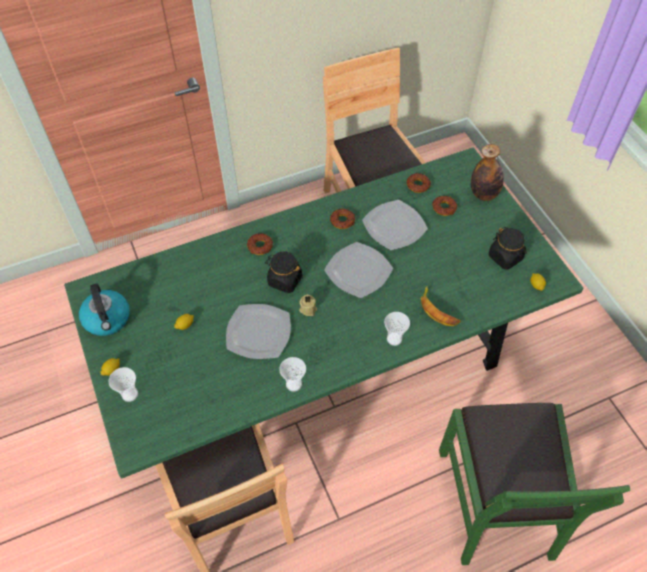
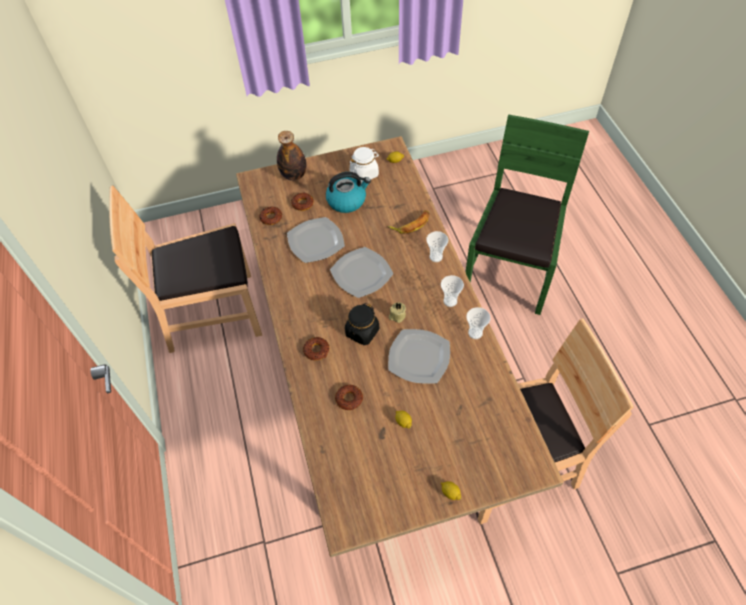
camera: 80 degrees left, 0 degrees up
(108, 319) = (387, 500): kettle -> kettle (347, 200)
(130, 394) = (479, 474): cup -> cup (450, 301)
(323, 363) = (377, 374): green dining table -> brown dining table
(342, 221) = (300, 279): donut -> donut (349, 399)
(496, 501) = (510, 270): green chair -> green chair turned 75 degrees counterclockwise
(505, 257) = (364, 174): black jar -> white jar

